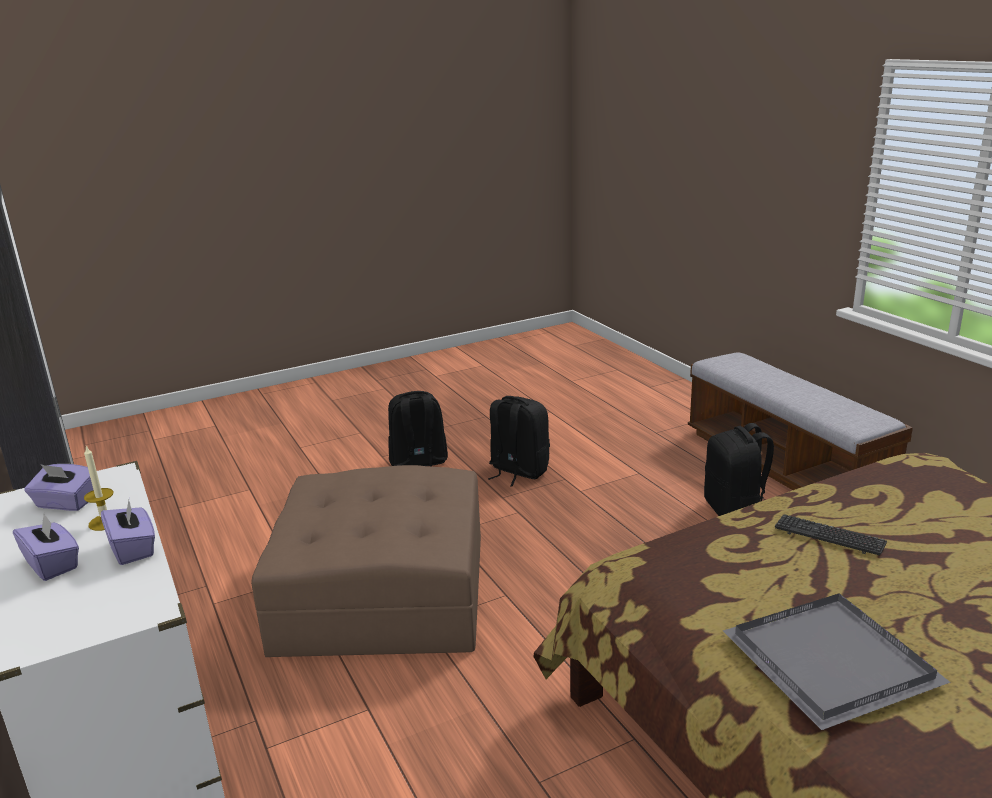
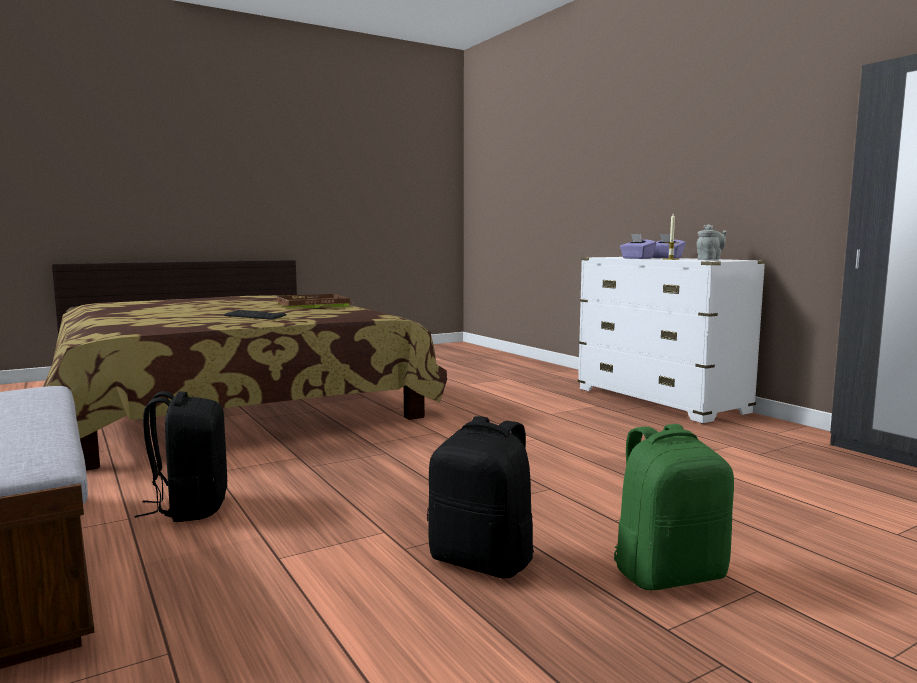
camera: 175 degrees right, 15 degrees down
(66, 503) = (710, 259): purple tissue box -> grey teapot
(382, 591) = (587, 452): brown ottoman -> none
(418, 464) = (668, 574): black backpack -> green backpack
(825, 660) = (314, 305): grey tray -> brown tray

